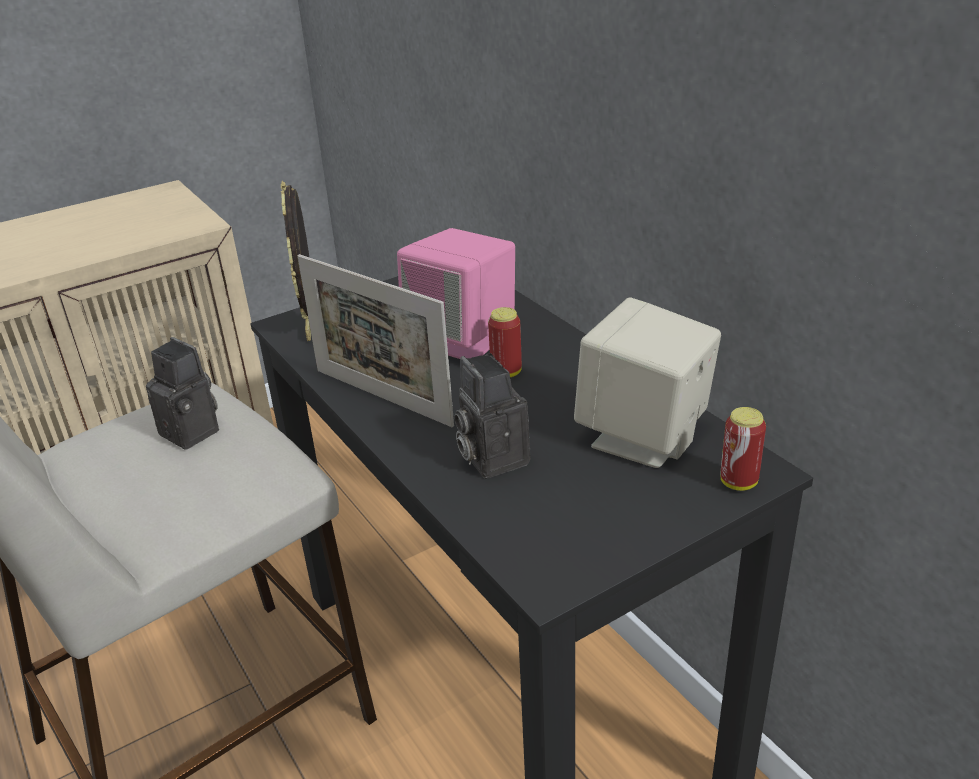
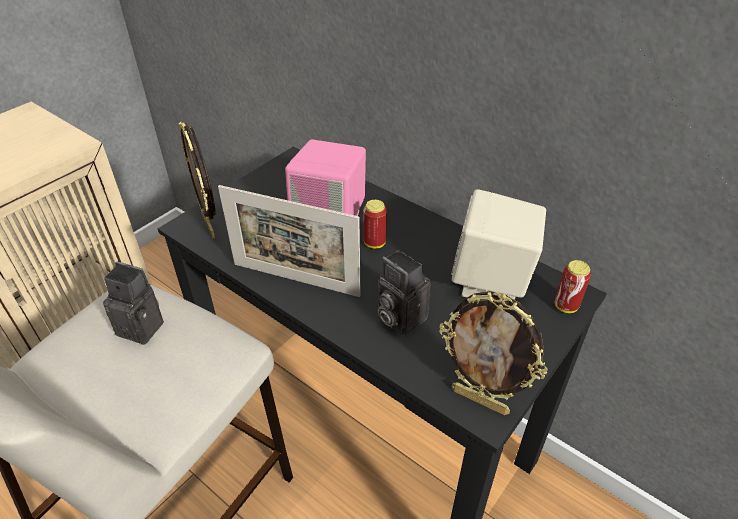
camera: 20 degrees left, 10 degrees up
(548, 567) = (480, 400): none -> picture frame

